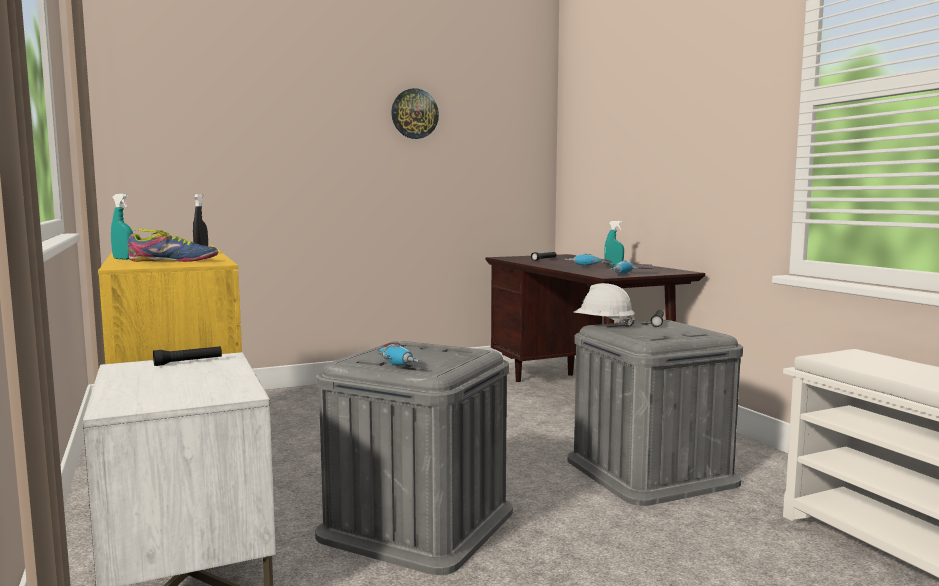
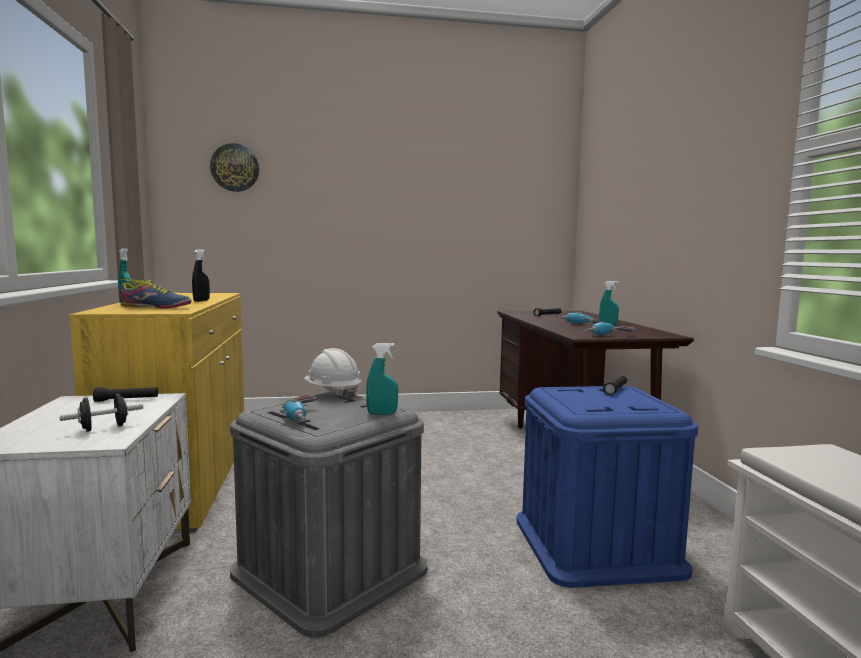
camera: 15 degrees right, 0 degrees up
(213, 386) = (104, 428): none -> black dumbbell
(414, 114) = (438, 180): wall clock -> wall clock (235, 168)
(472, 355) = (382, 413): none -> turquoise spray bottle
(603, 325) = (555, 388): white hard hat -> white hard hat (332, 393)
(650, 471) = (596, 544): grey storage box -> blue storage box

